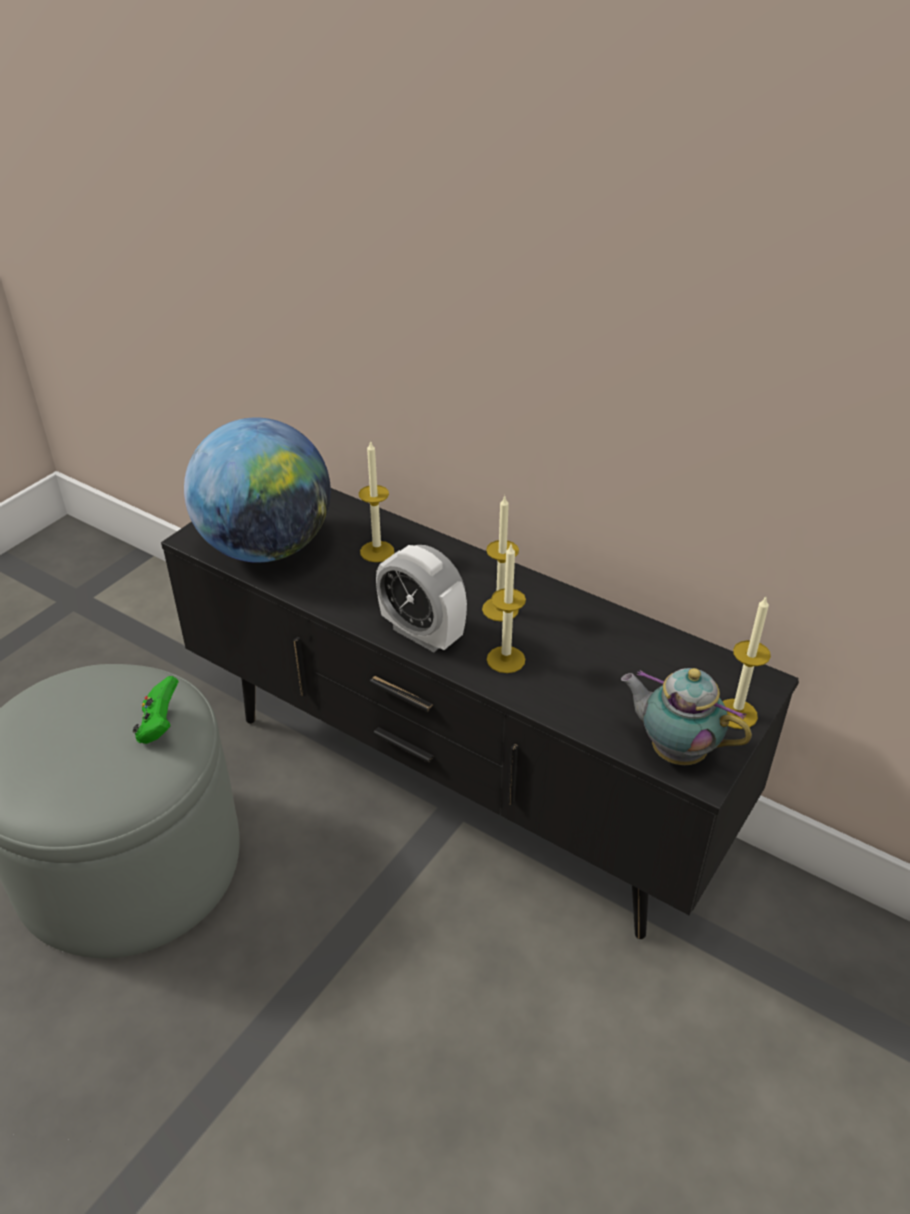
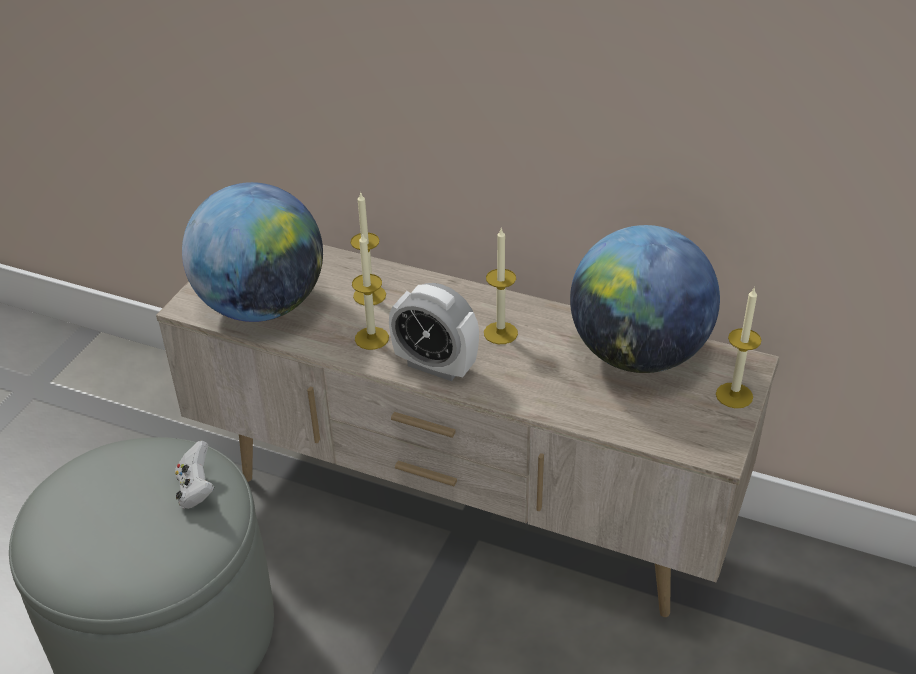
camera: 10 degrees left, 0 degrees up
(159, 726) = (196, 490): green game controller -> white game controller
(455, 786) = (462, 509): black tv stand -> beige tv stand
(506, 659) = (519, 378): candle -> candle (371, 338)
(641, 653) = (638, 354): none -> globe
(674, 750) = (689, 435): teapot -> none

